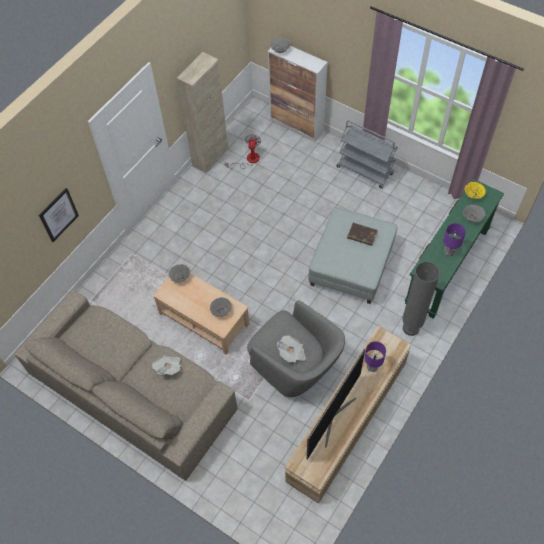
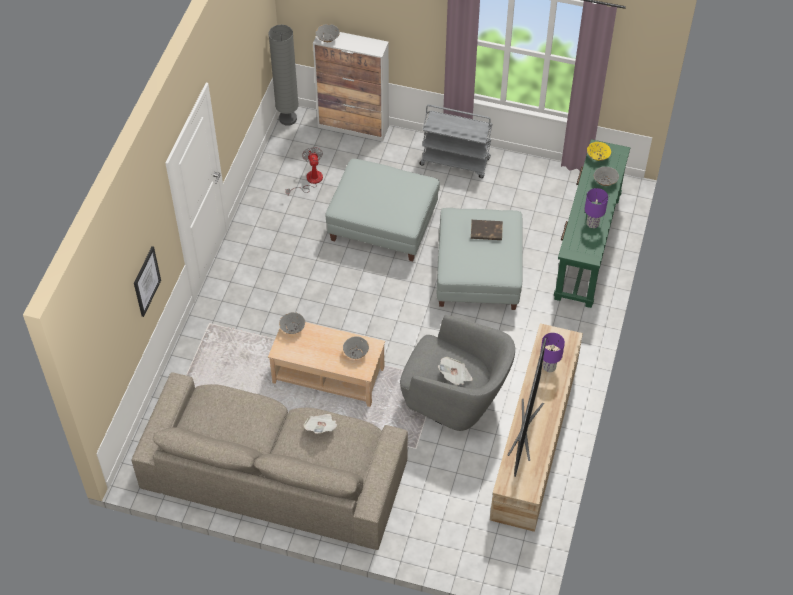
camera: 20 degrees left, 5 degrees down
(210, 157) = (260, 187): beige cabinet -> none
(292, 206) = (383, 223): none -> grey ottoman
(410, 328) = (570, 324): grey floor lamp -> grey floor lamp (288, 119)

